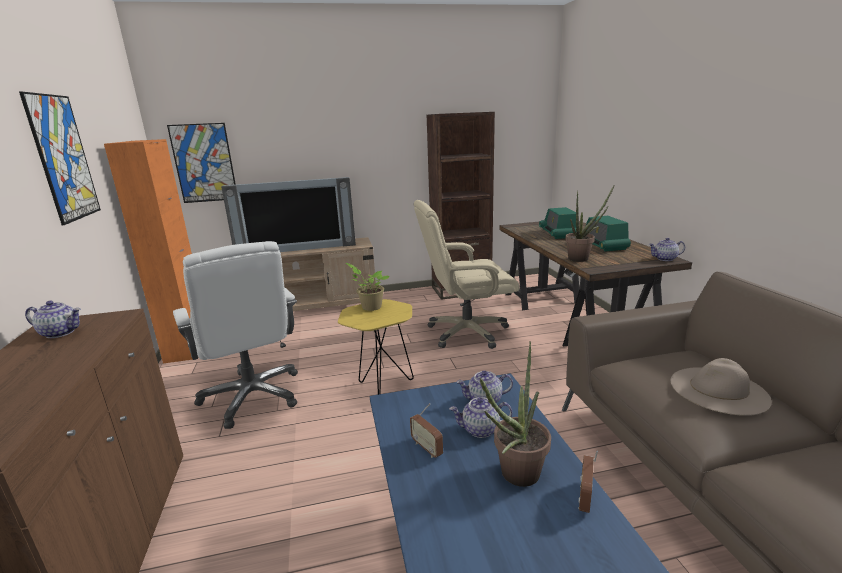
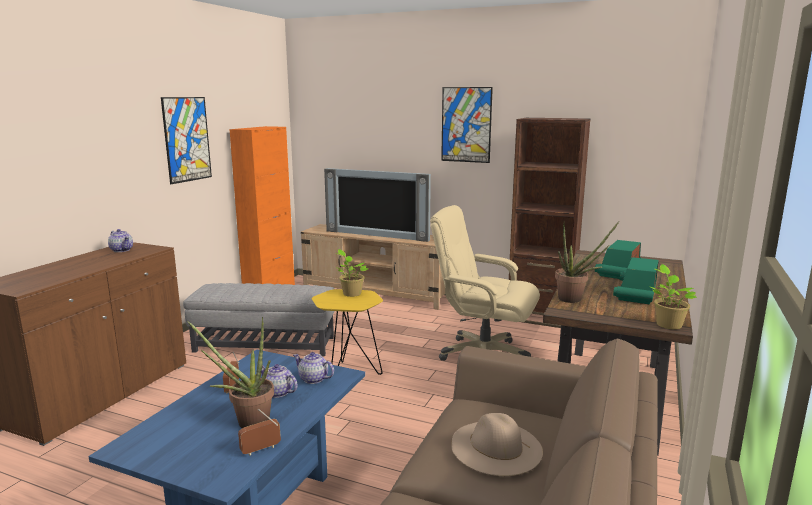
camera: 35 degrees right, 5 degrees down
(204, 163) = (325, 147): picture -> picture (466, 125)
(253, 396) = (264, 344): white office chair -> grey ottoman
(664, 259) = (667, 324): teapot -> potted plant

